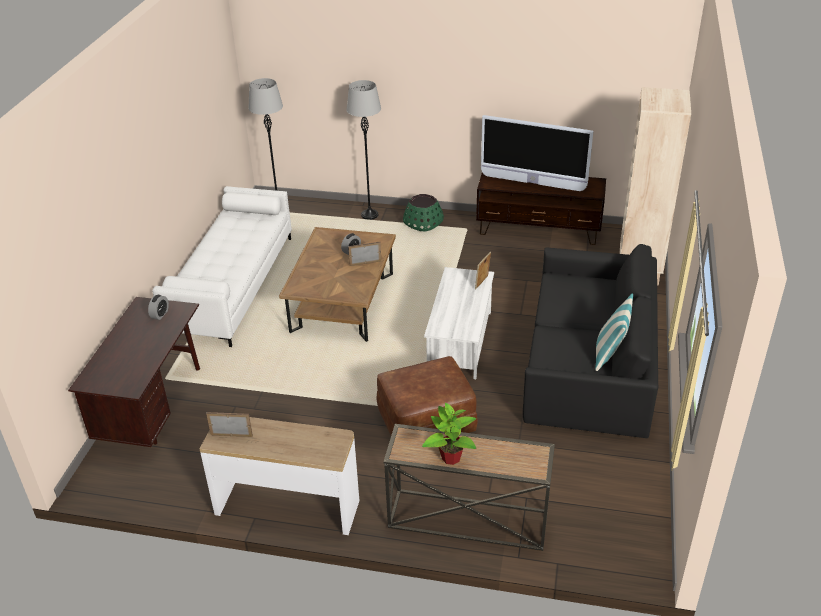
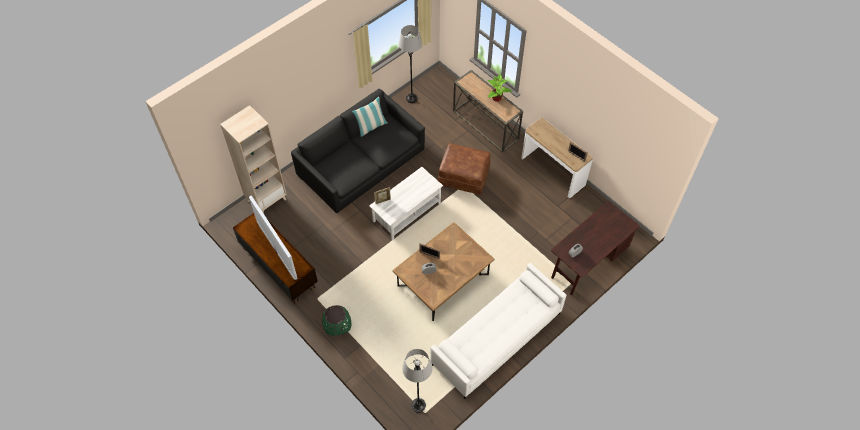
camera: 145 degrees left, 20 degrees up
(369, 215) = (362, 357): grey floor lamp -> grey floor lamp (411, 98)

